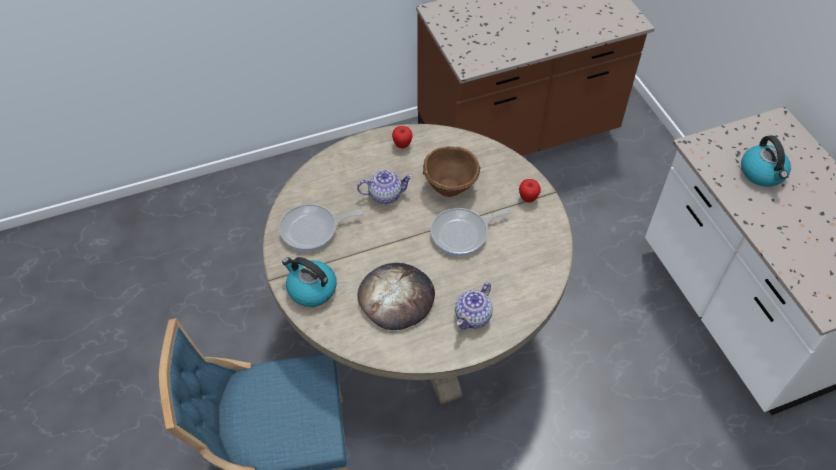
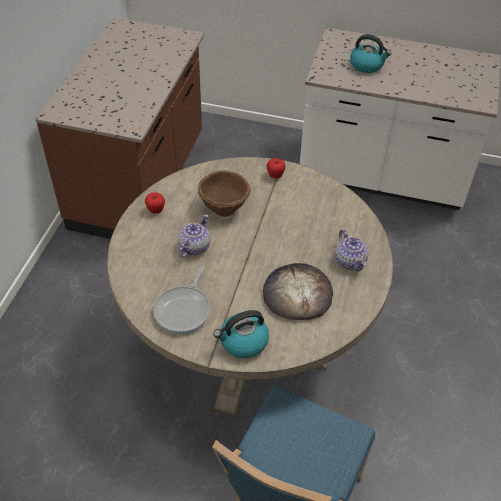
camera: 55 degrees left, 5 degrees down
(462, 234) = (273, 226): frying pan -> none

